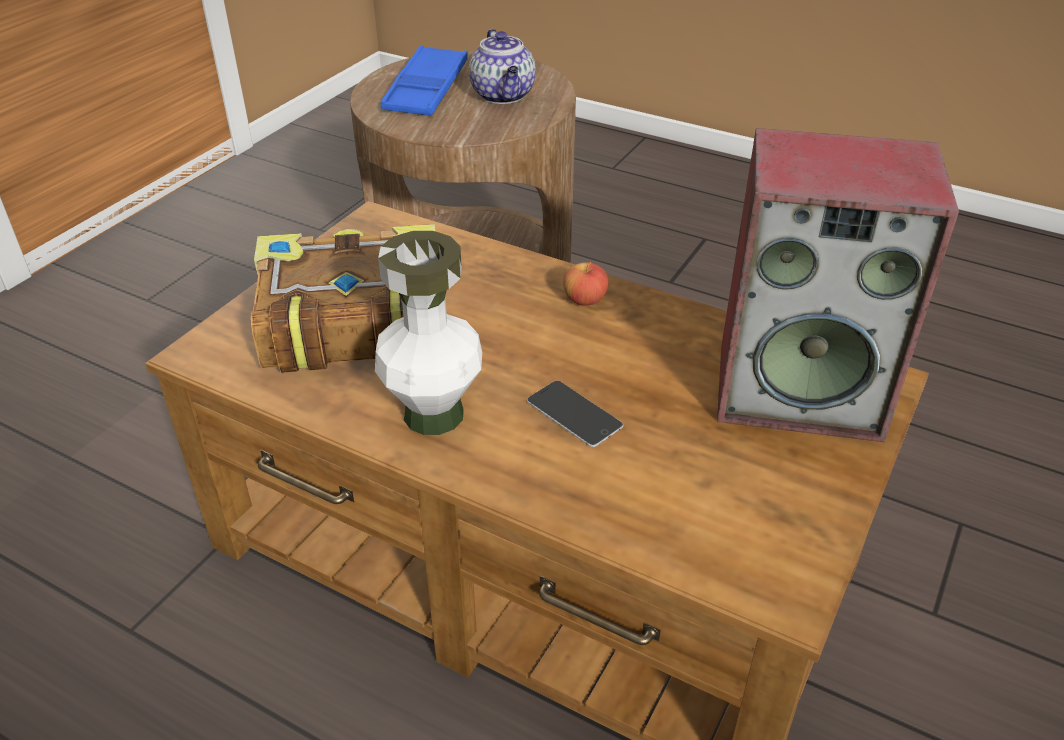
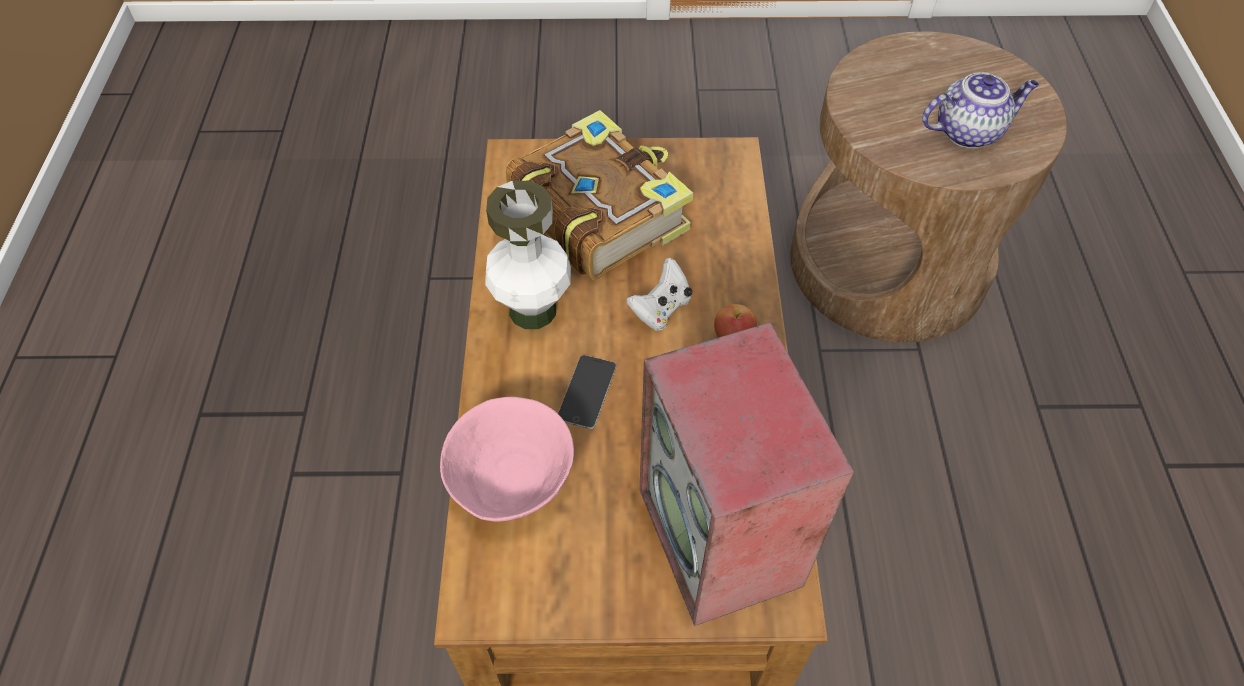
camera: 60 degrees right, 15 degrees up
(426, 90) = (924, 79): blue tray -> none
(504, 96) = (968, 131): teapot -> teapot turned 150 degrees counterclockwise
(515, 329) = (661, 309): none -> white game controller
(644, 510) = (511, 479): none -> pink bowl

